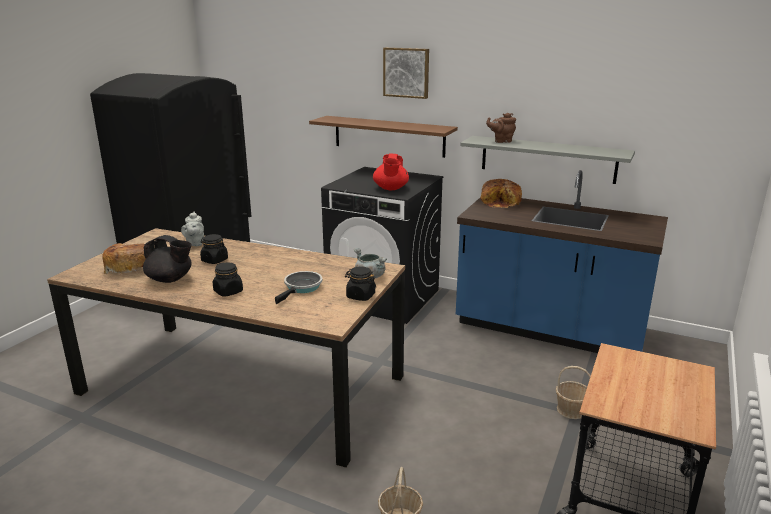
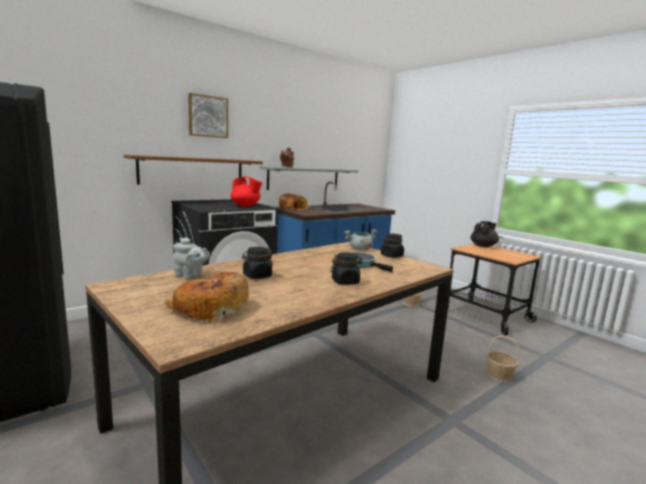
camera: 65 degrees left, 10 degrees down
(170, 279) = (284, 296): black teapot -> black teapot (483, 246)

